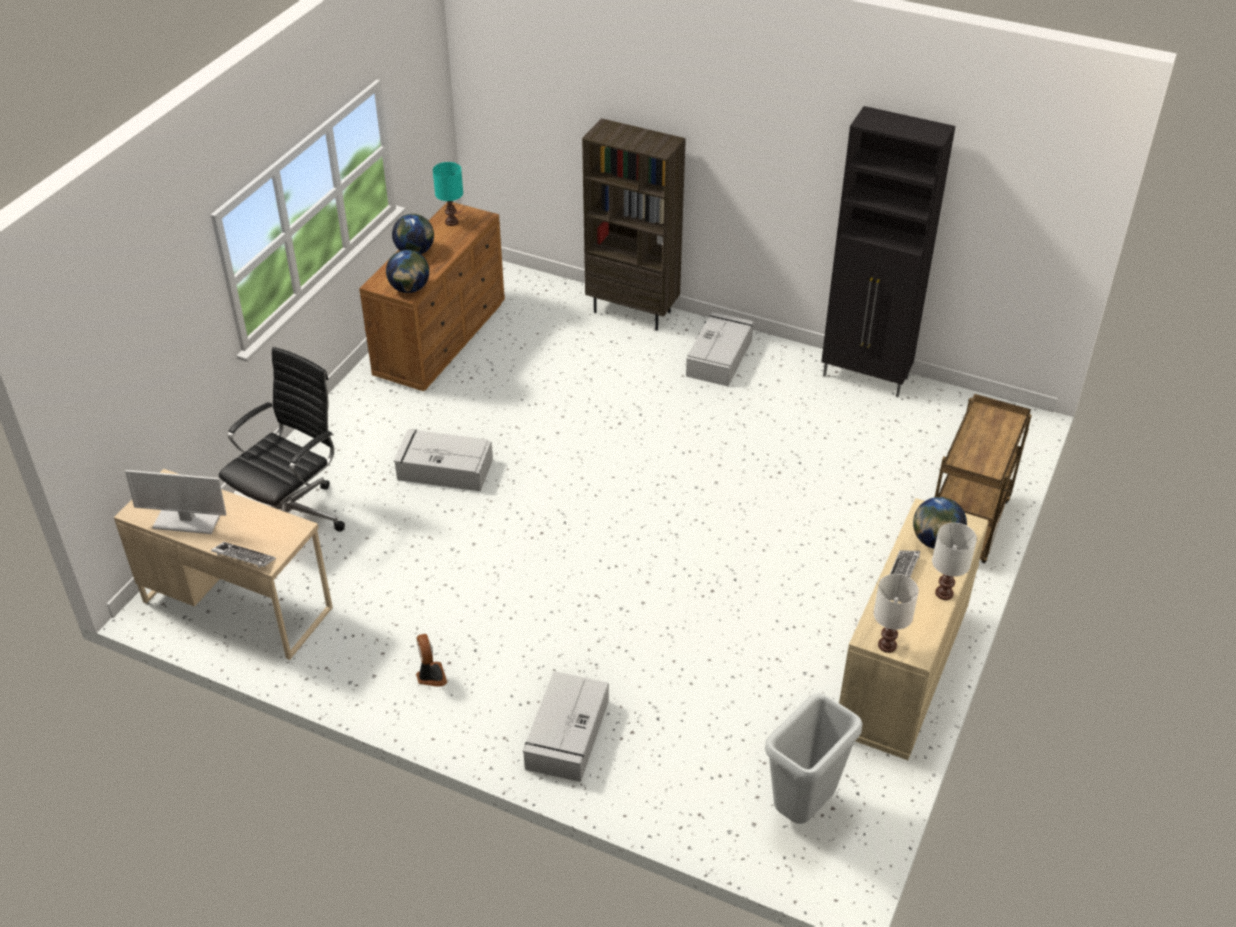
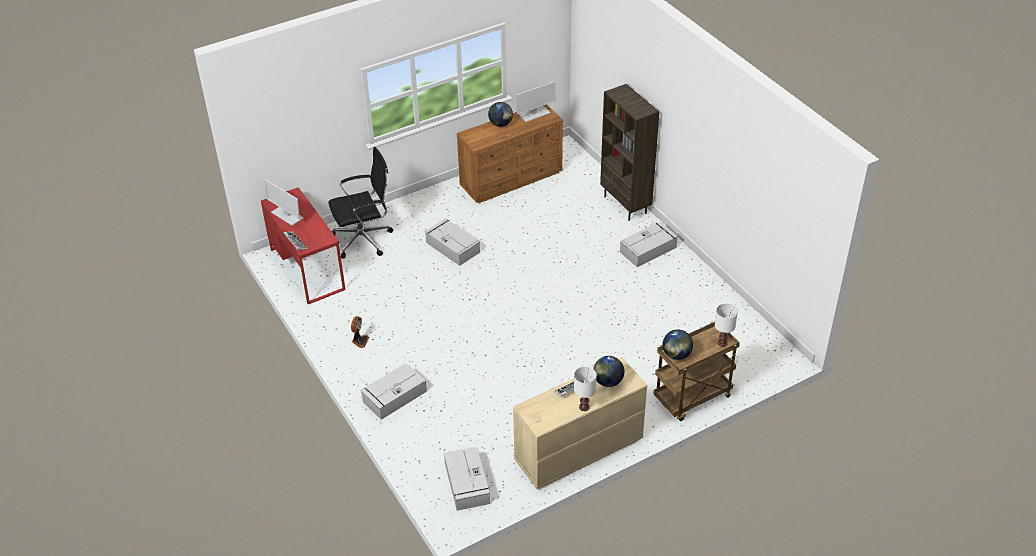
camera: 35 degrees right, 0 degrees up
(237, 604) = (307, 269): beige desk -> red desk
(409, 289) = (479, 143): globe -> globe (676, 355)
(451, 222) = (534, 114): turquoise table lamp -> monitor
(803, 810) = (467, 484): grey trash can -> grey storage box
(866, 378) = (720, 296): black cabinet -> none
(886, 646) = (529, 416): white table lamp -> white table lamp (722, 343)

